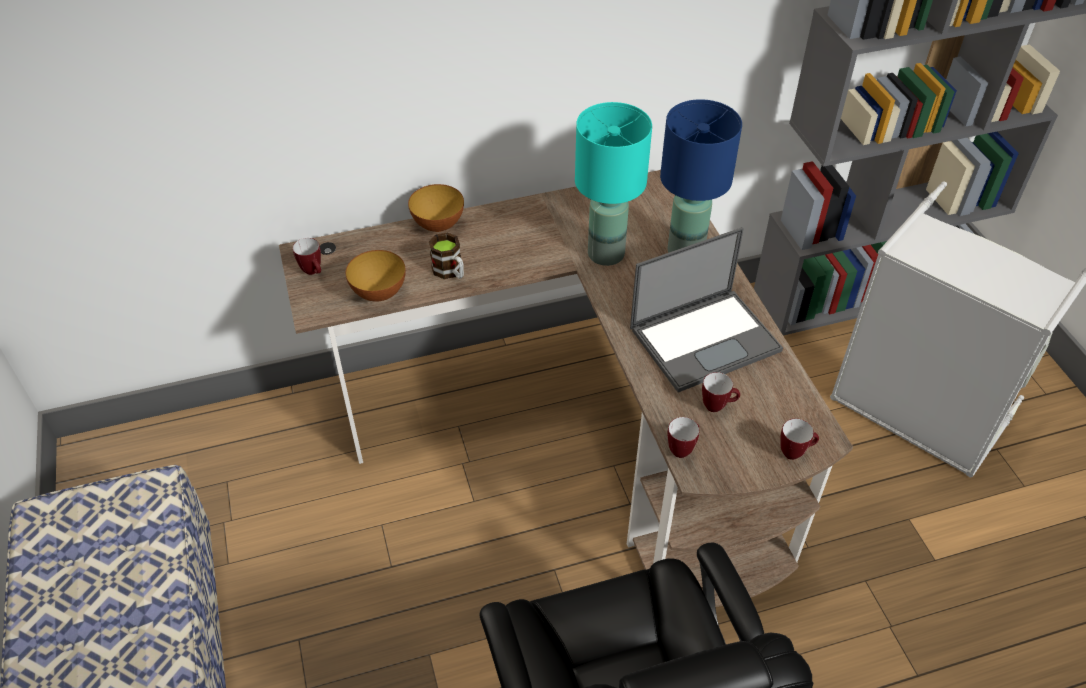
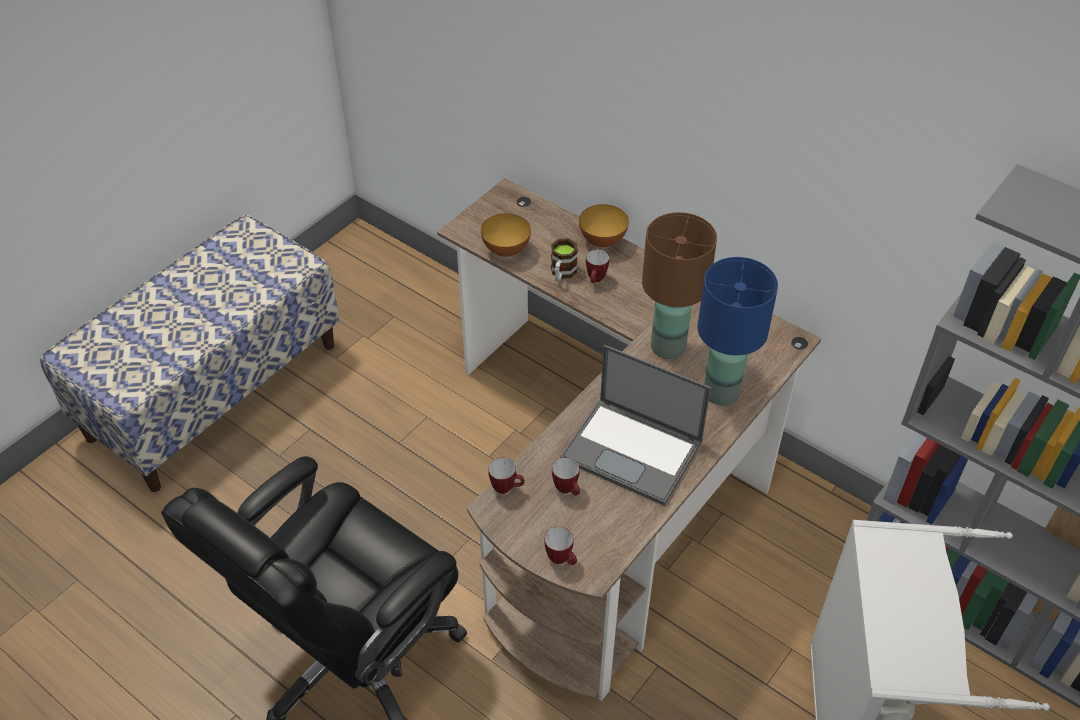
camera: 55 degrees right, 0 degrees up
(313, 272) = (495, 209): mug -> mug (596, 280)
(606, 254) = (667, 347): turquoise table lamp -> brown table lamp

